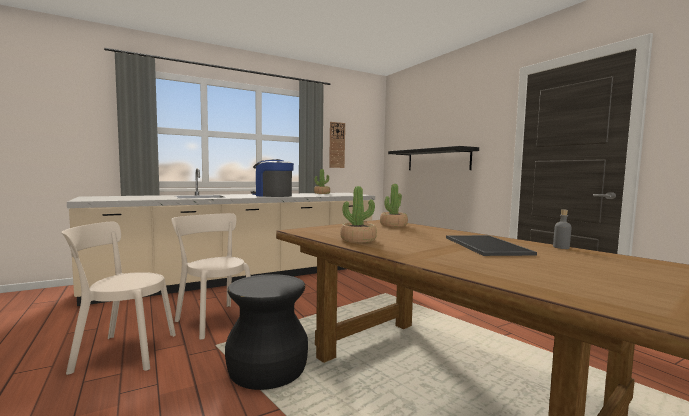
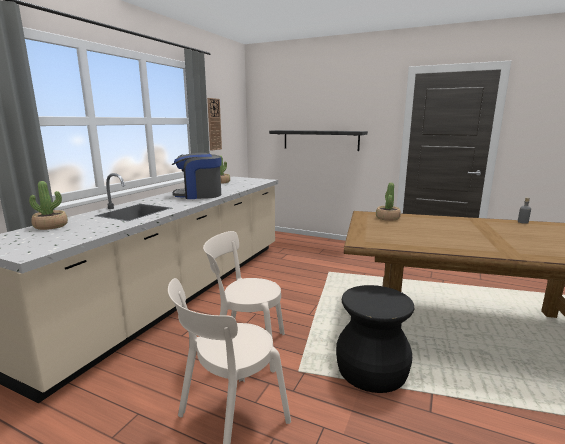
camera: 35 degrees left, 10 degrees up
(358, 240) = (432, 243): potted plant -> potted plant (51, 226)
(484, 245) = (496, 230): tray -> none

